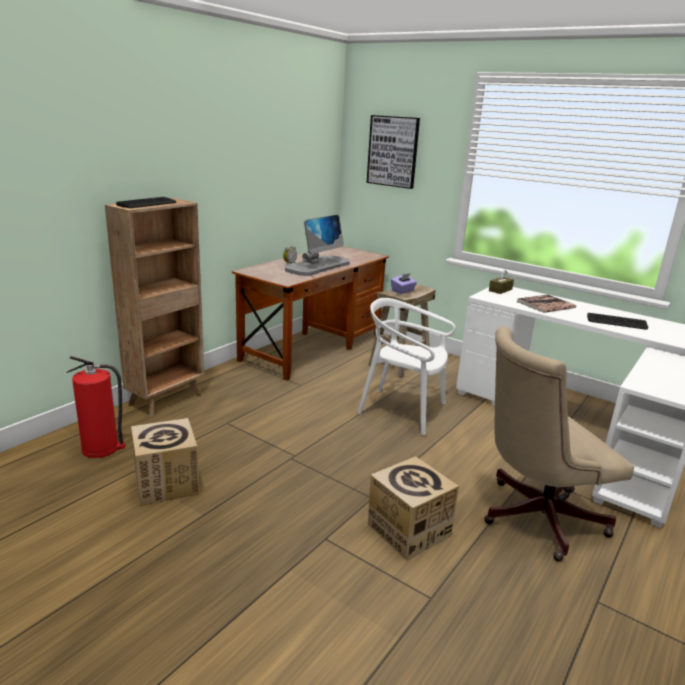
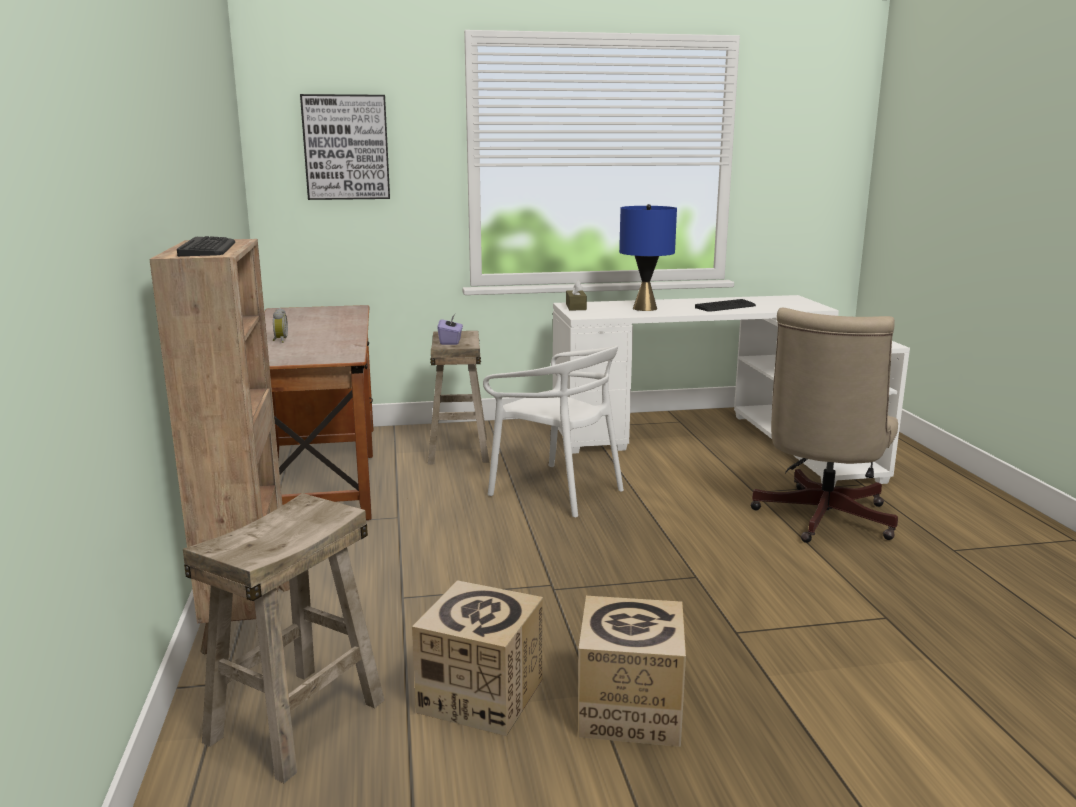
camera: 45 degrees left, 5 degrees down
(101, 448) = (297, 721): fire extinguisher -> beige stool
(318, 266) = (326, 334): monitor -> none
(402, 410) = (557, 491): white chair -> white chair turned 120 degrees counterclockwise
(408, 530) = (773, 582): cardboard box -> cardboard box (629, 710)
(545, 305) = (644, 308): book -> blue table lamp

